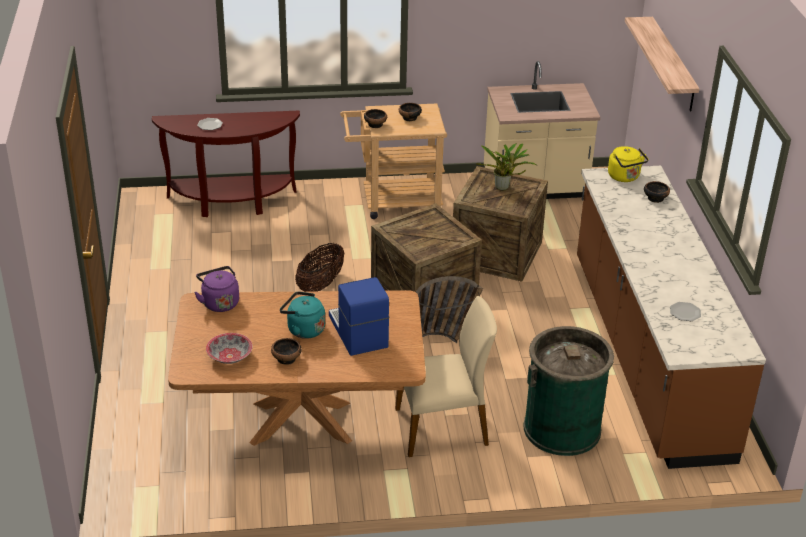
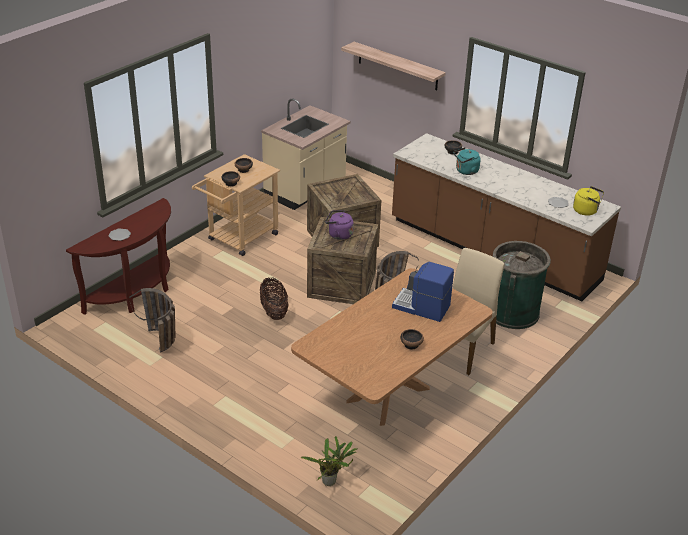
camera: 45 degrees left, 0 degrees up
(185, 258) = (163, 345): none -> basket
(219, 302) = (320, 338): purple kettle -> purple kettle (338, 234)
(229, 357) = (380, 364): bowl -> none
(303, 329) = (392, 323): turquoise kettle -> turquoise kettle (465, 171)
(503, 188) = (341, 189): potted plant -> potted plant (331, 482)
(625, 177) = (421, 147): yellow kettle -> yellow kettle (586, 211)

